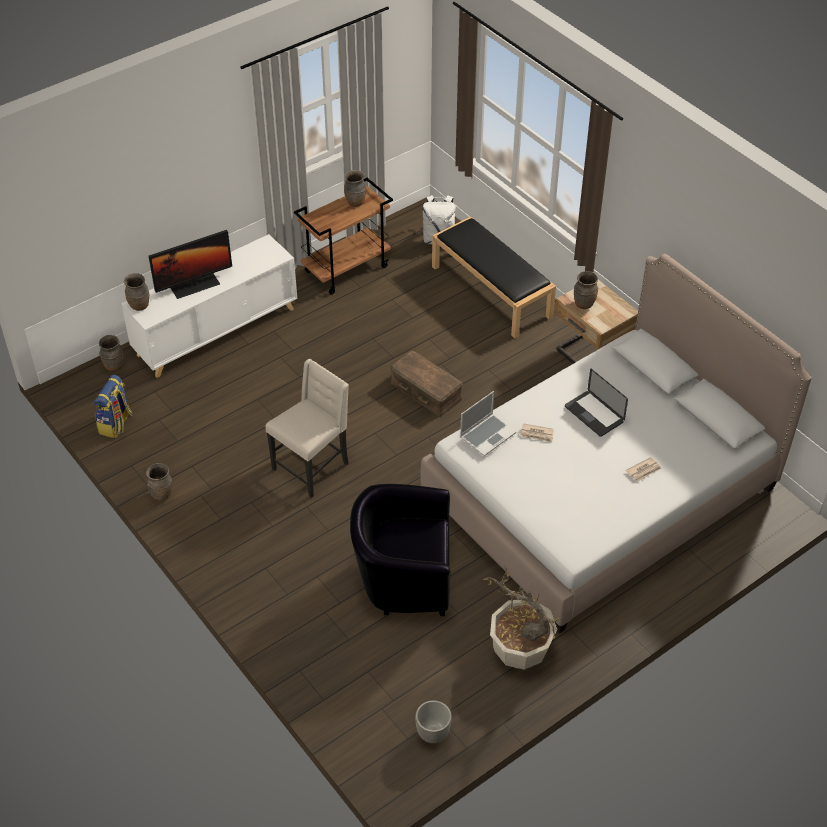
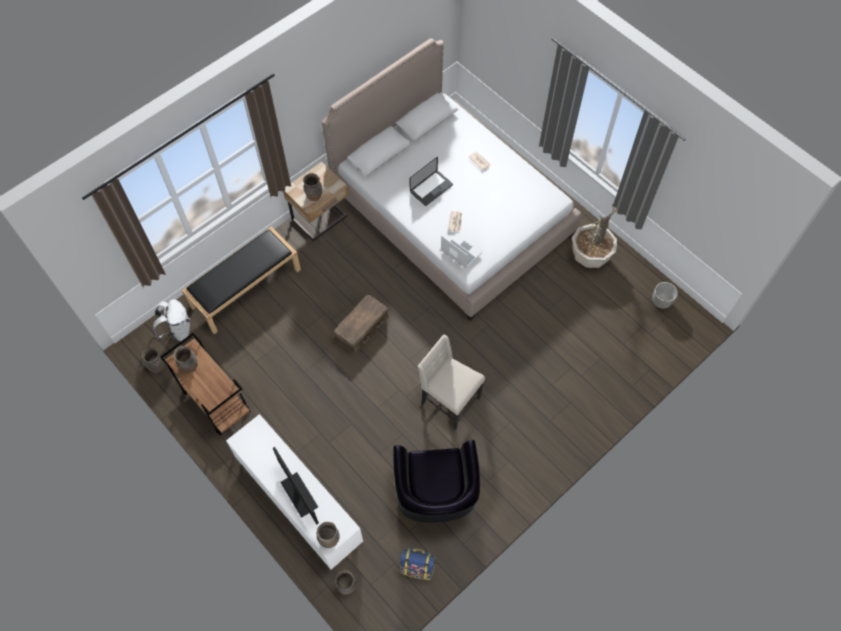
camera: 95 degrees left, 15 degrees up
(162, 495) = (491, 511): brown vase -> brown vase (157, 367)
(403, 579) = (545, 329): black armchair -> black armchair (435, 496)

